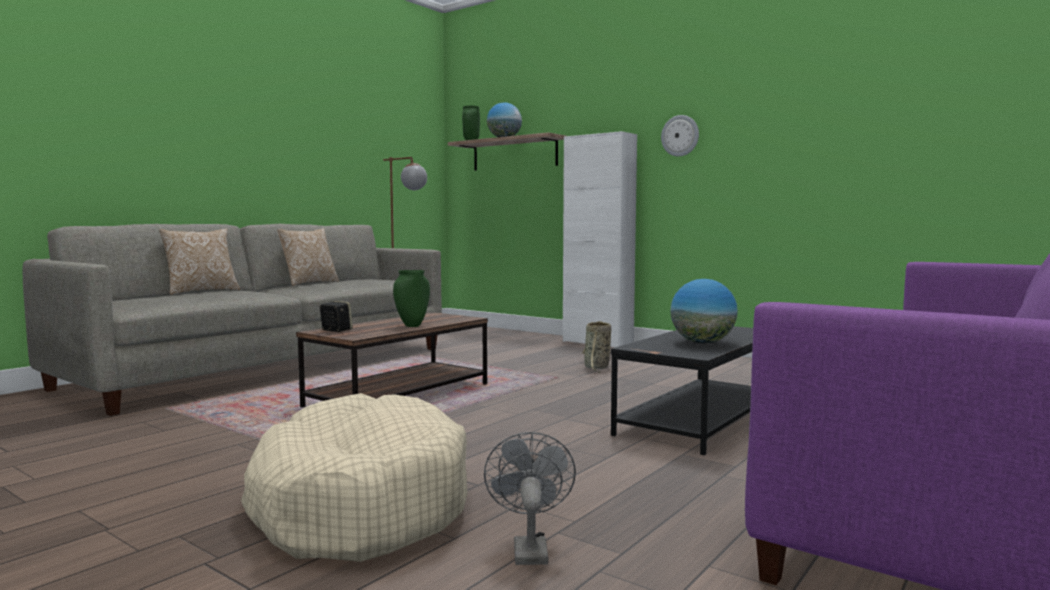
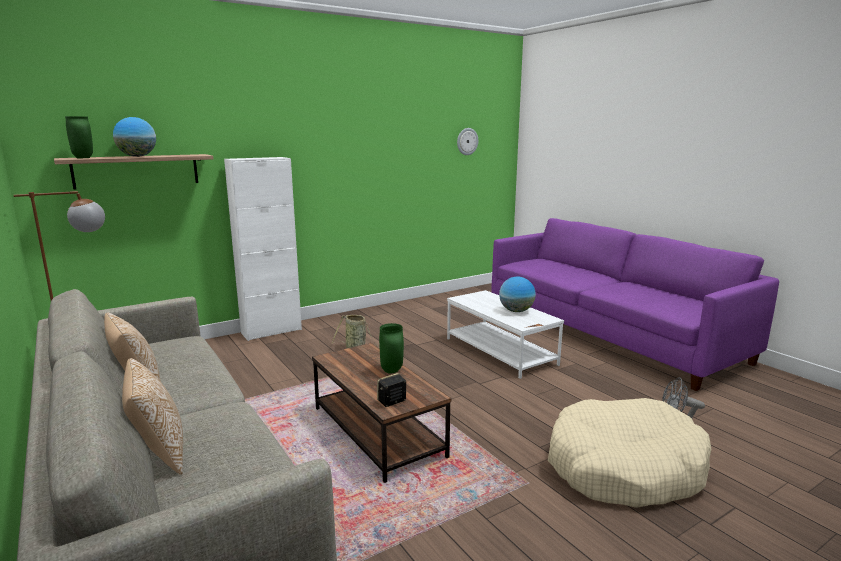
camera: 70 degrees left, 10 degrees up
(680, 136) = (316, 159): wall clock -> wall clock (467, 141)
(701, 420) = (501, 351): black coffee table -> white coffee table

